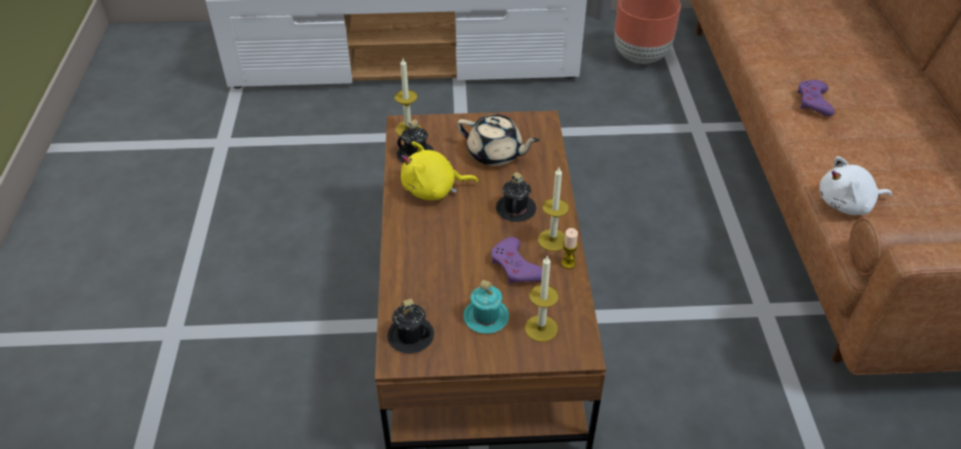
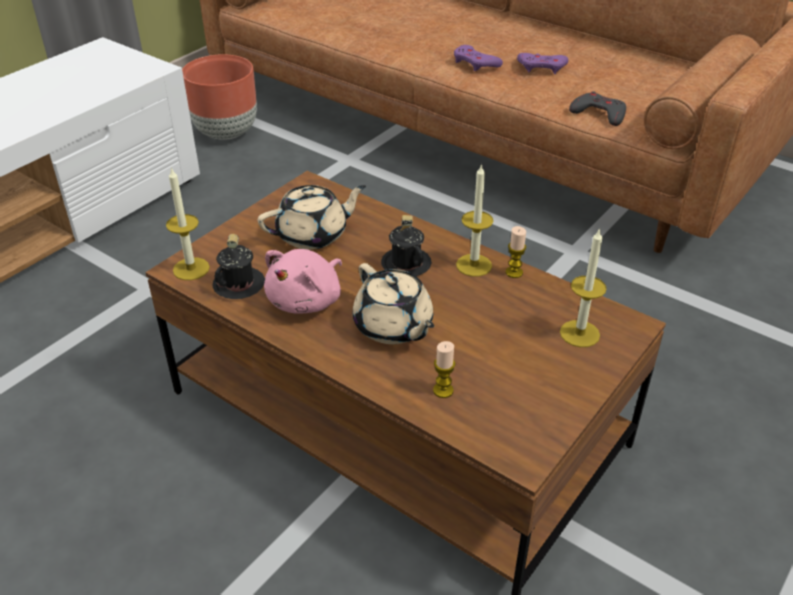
camera: 50 degrees left, 5 degrees down
(410, 336) = (500, 430): black mug -> none
(418, 292) = (443, 390): none -> candle
(433, 190) = (307, 300): yellow plush toy -> pink plush toy
(450, 239) = (393, 327): none -> beige teapot
(486, 317) = (529, 361): turquoise mug -> none
(516, 267) = (483, 305): purple game controller -> purple game controller (542, 67)
(847, 204) = (599, 114): white plush toy -> grey game controller

